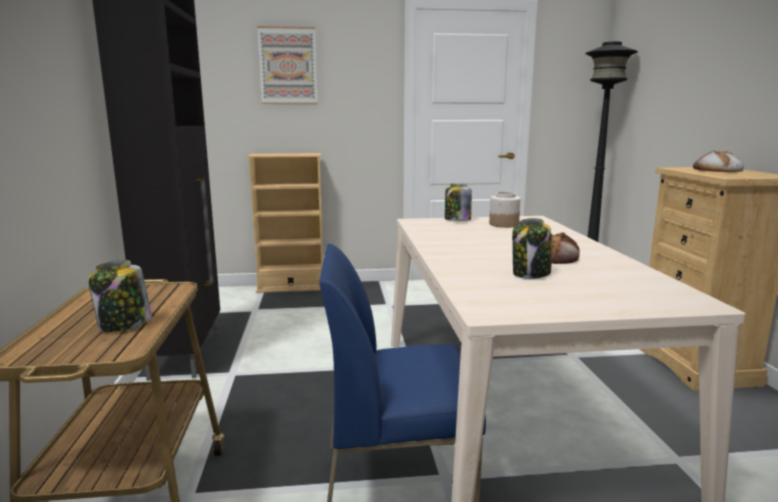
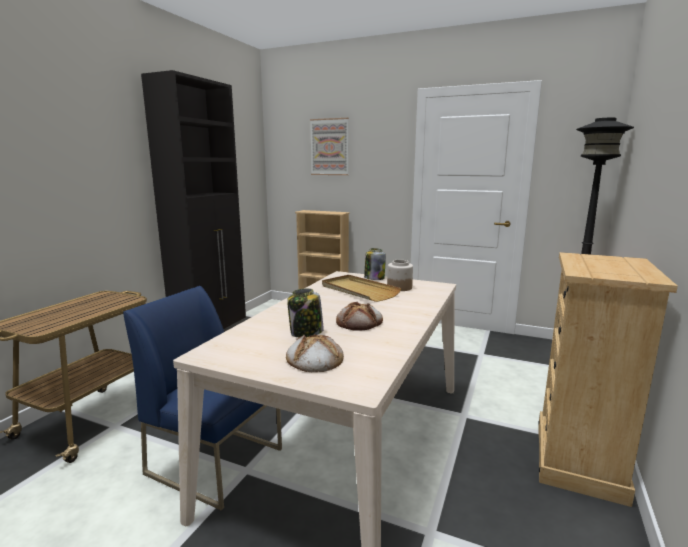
camera: 30 degrees right, 0 degrees up
(124, 325) = (70, 317): jar -> none
(473, 232) = (358, 290): none -> beige tray
(716, 170) = (610, 263): bread -> bread (314, 359)

